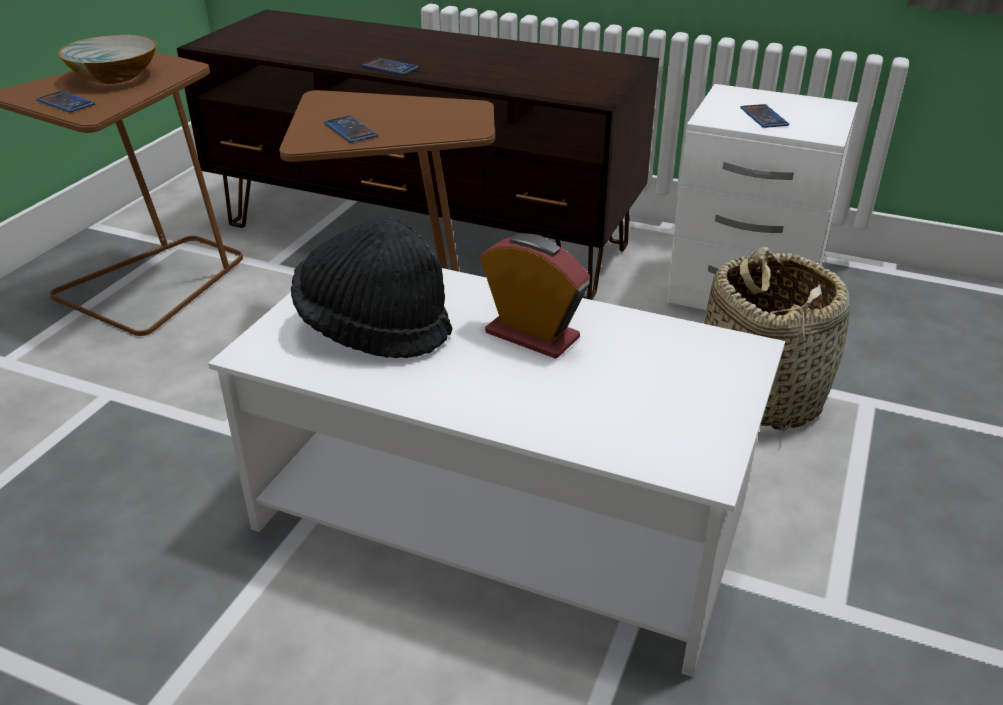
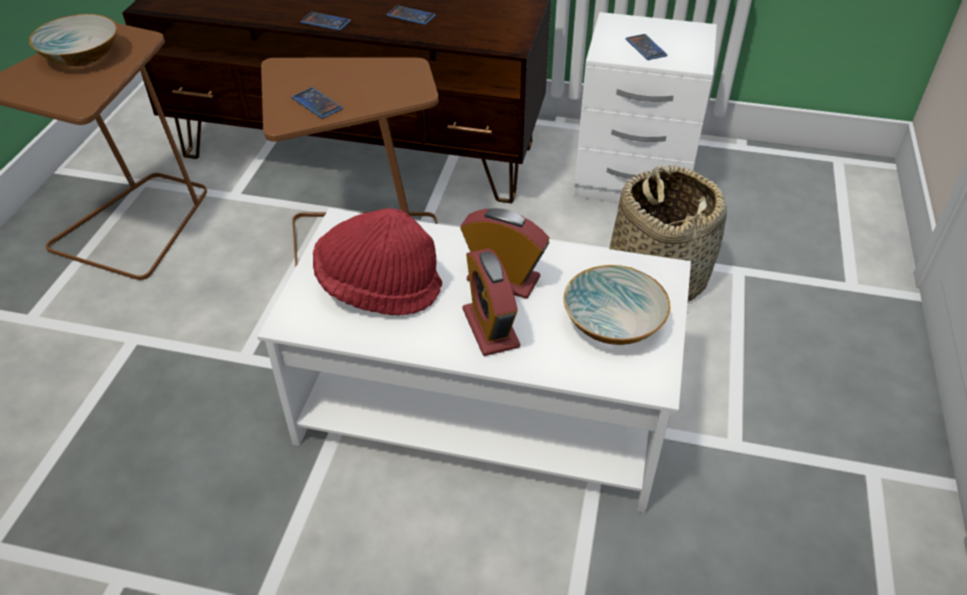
camera: 10 degrees left, 10 degrees up
(65, 103) = (51, 94): phone -> phone (411, 16)
(373, 329) = (379, 287): black hat -> red hat
(500, 385) = (490, 328): none -> alarm clock
(665, 397) = (613, 323): none -> bowl

